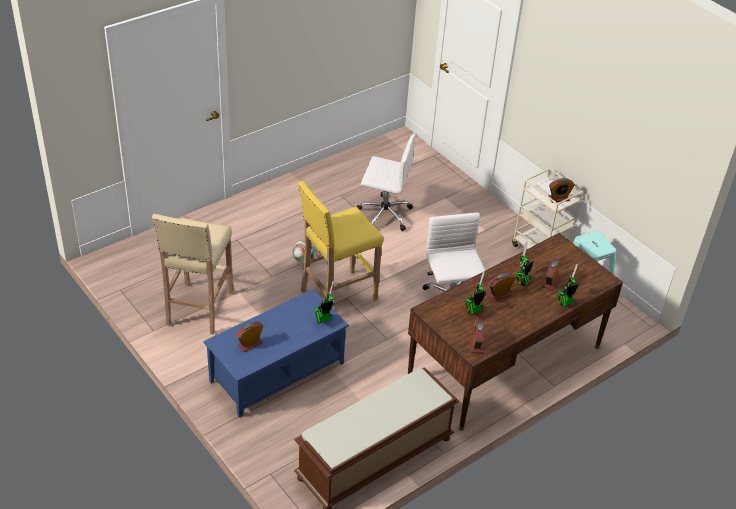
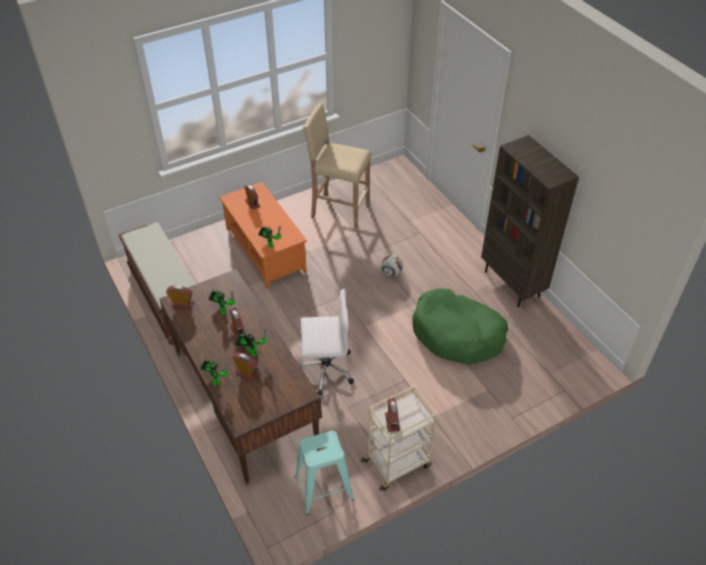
camera: 100 degrees right, 5 degrees up
(277, 373) = (264, 250): blue coffee table -> orange coffee table
(310, 177) = (512, 284): none -> brown bookcase
(337, 295) = (345, 291): yellow stool -> none
(383, 214) = (457, 334): white office chair -> green dog bed

